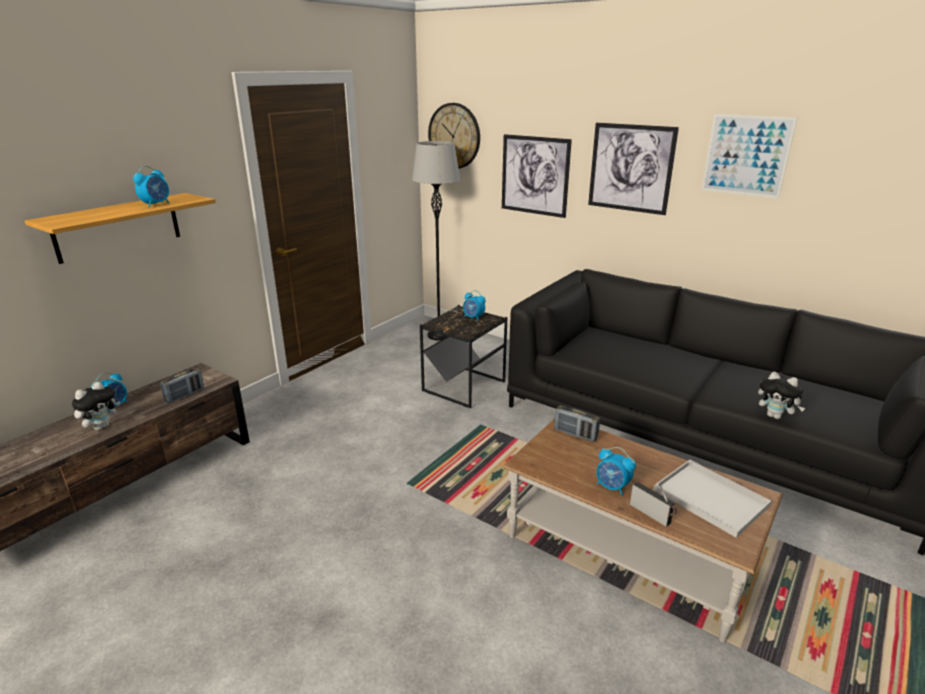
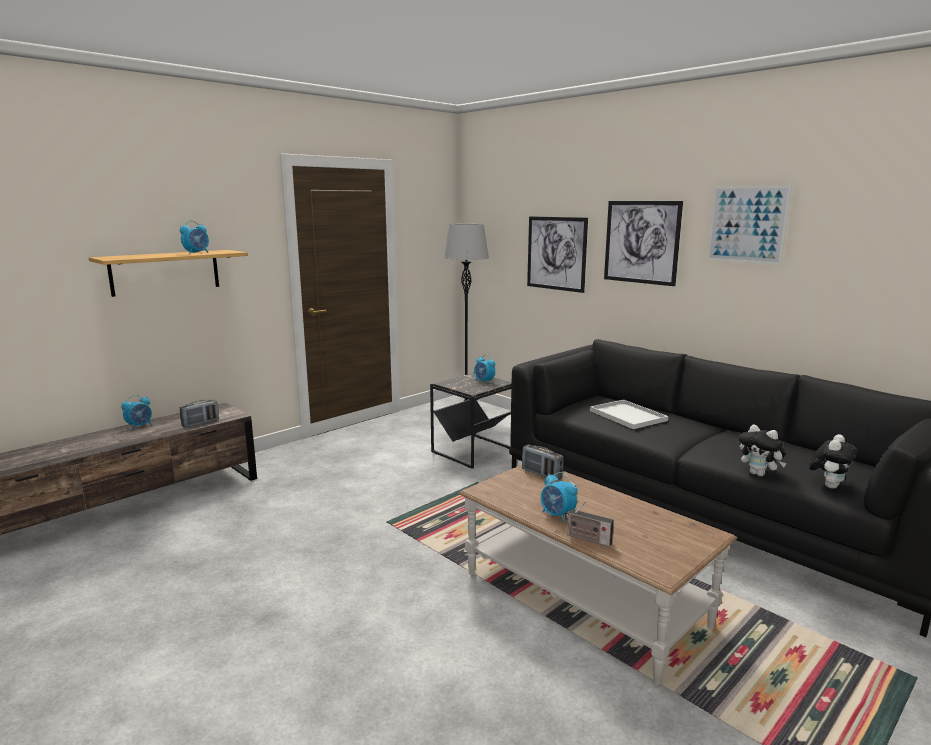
camera: 10 degrees right, 10 degrees down
(101, 426) = (122, 438): plush toy -> plush toy (828, 485)
(454, 136) = (487, 220): wall clock -> none
(652, 514) = (587, 539): radio -> radio turned 150 degrees clockwise
(712, 498) = (657, 532): white tray -> white tray (629, 416)

